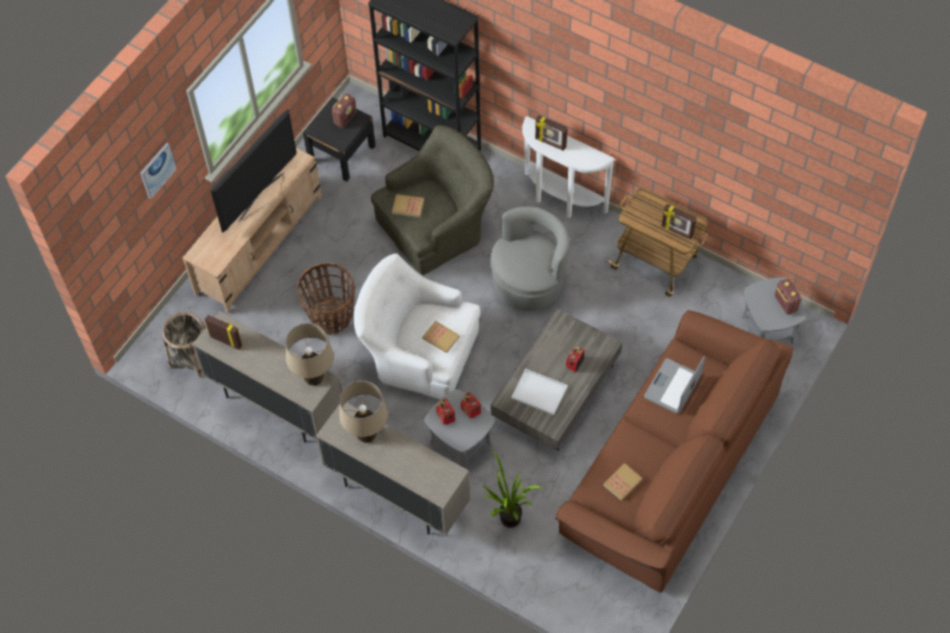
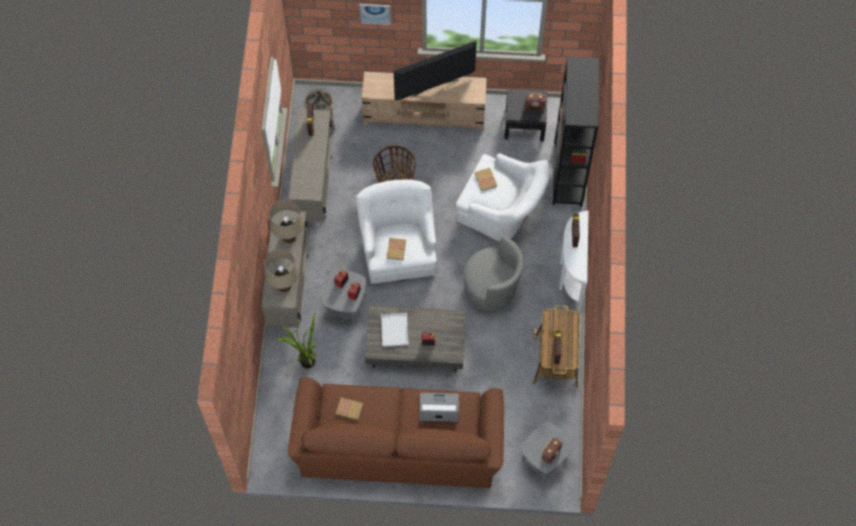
camera: 60 degrees right, 5 degrees up
(260, 196) = (435, 89): television -> television turned 150 degrees clockwise
(314, 377) = (312, 187): beige table lamp -> beige table lamp (284, 286)
(437, 226) = (502, 211): green armchair -> white armchair

